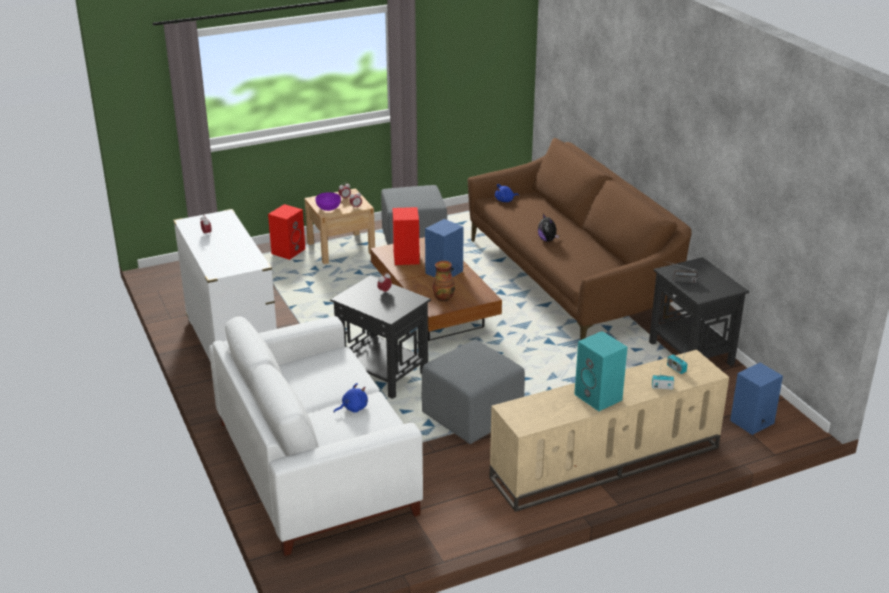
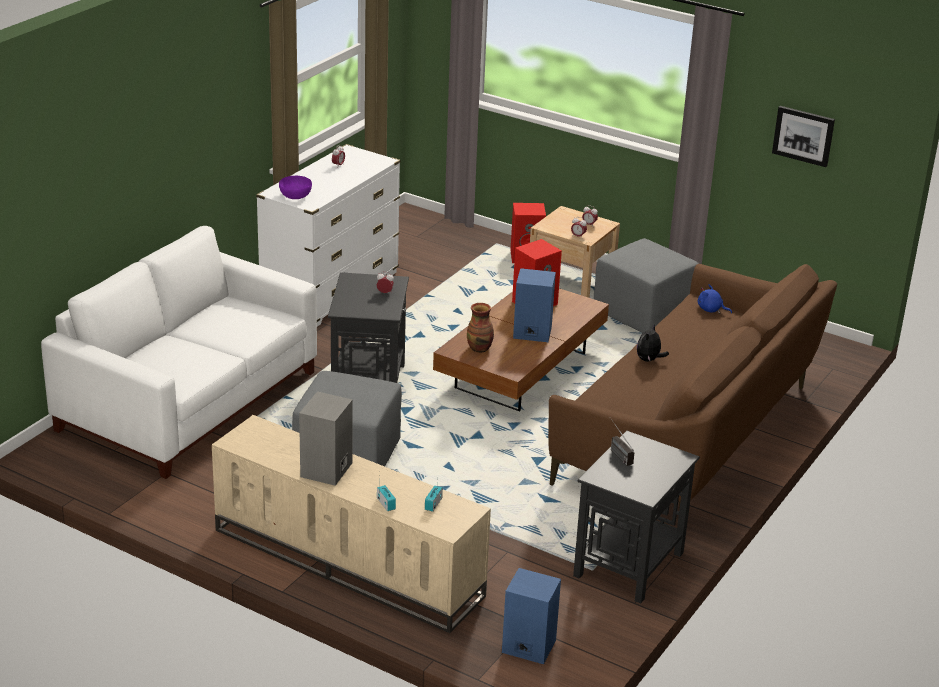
camera: 55 degrees right, 0 degrees up
(328, 208) = (557, 224): purple bowl -> purple bowl (296, 196)
(353, 408) = (200, 354): blue plush toy -> none
(469, 64) = (803, 135): none -> picture
(599, 397) = (327, 470): turquoise speaker -> grey speaker

